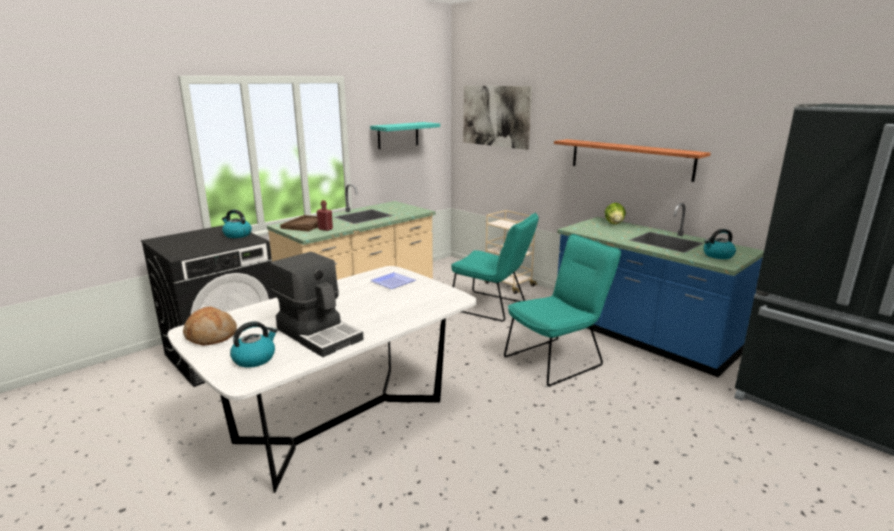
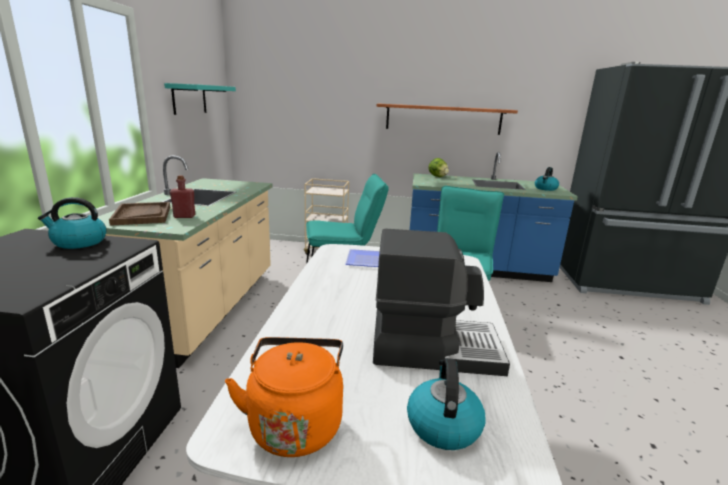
camera: 40 degrees left, 0 degrees up
(211, 336) = (295, 423): bread -> orange kettle
(495, 116) = (290, 82): picture -> none

